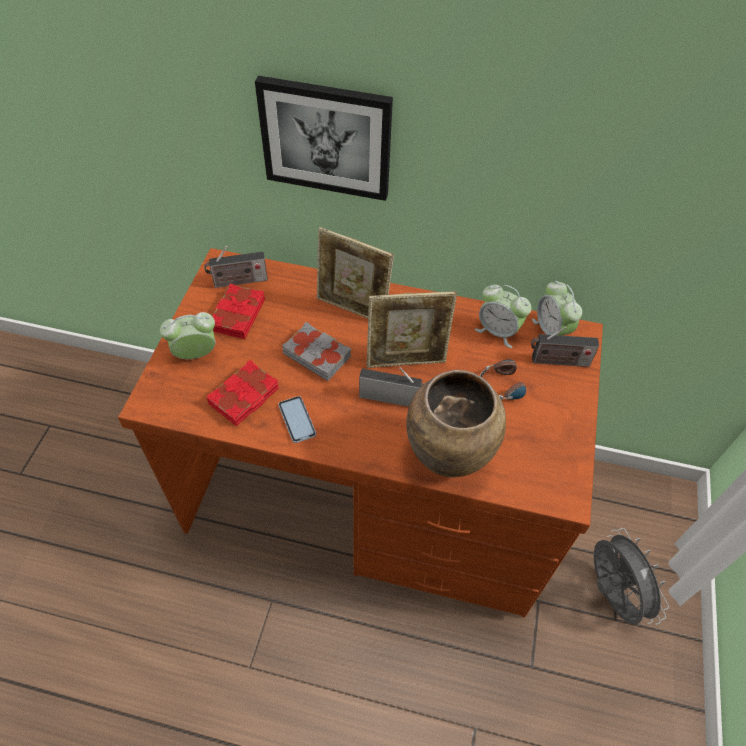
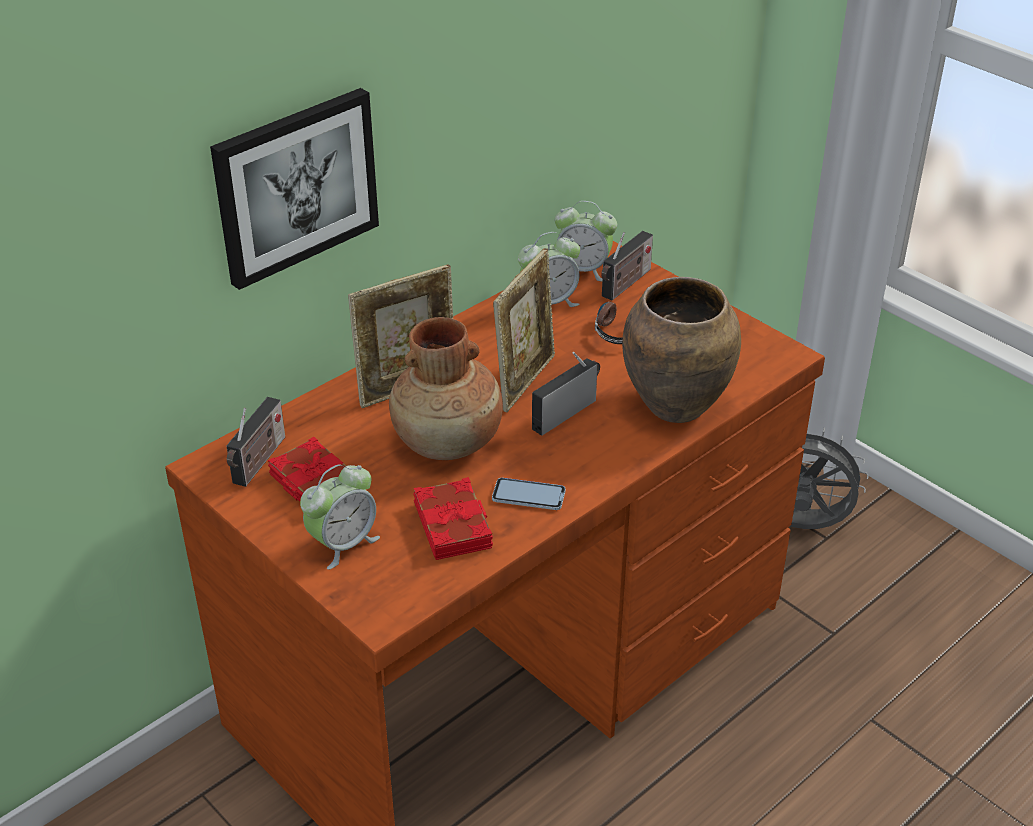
camera: 55 degrees left, 15 degrees down
(196, 354) = (343, 544): alarm clock -> alarm clock turned 150 degrees counterclockwise
(317, 354) = (448, 442): grey book -> brown vase

